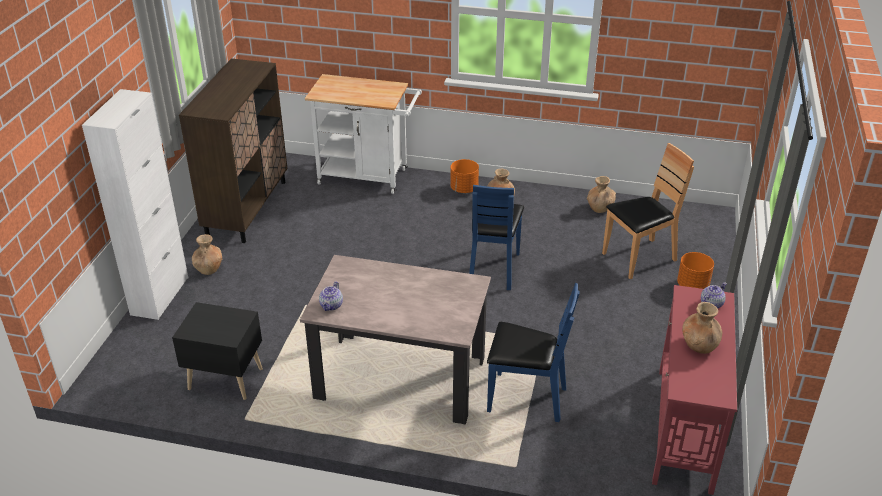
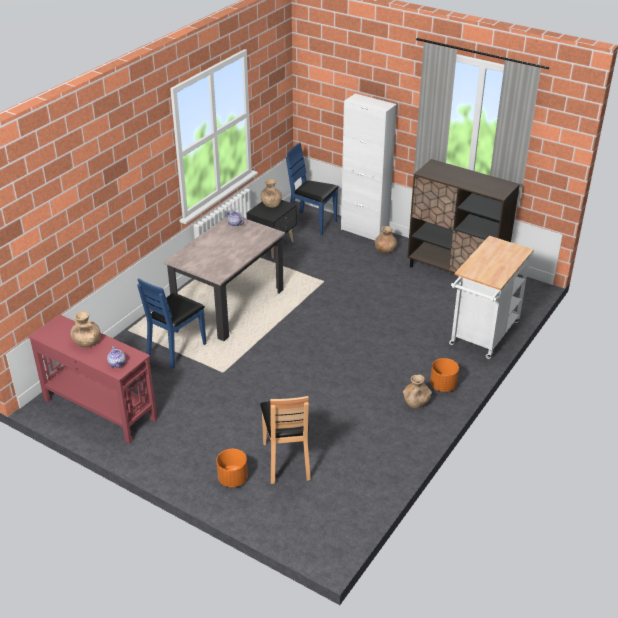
camera: 110 degrees right, 0 degrees up
(493, 269) = (318, 372): blue chair -> blue chair (312, 223)
(599, 208) = (376, 463): brown vase -> brown vase (271, 204)

